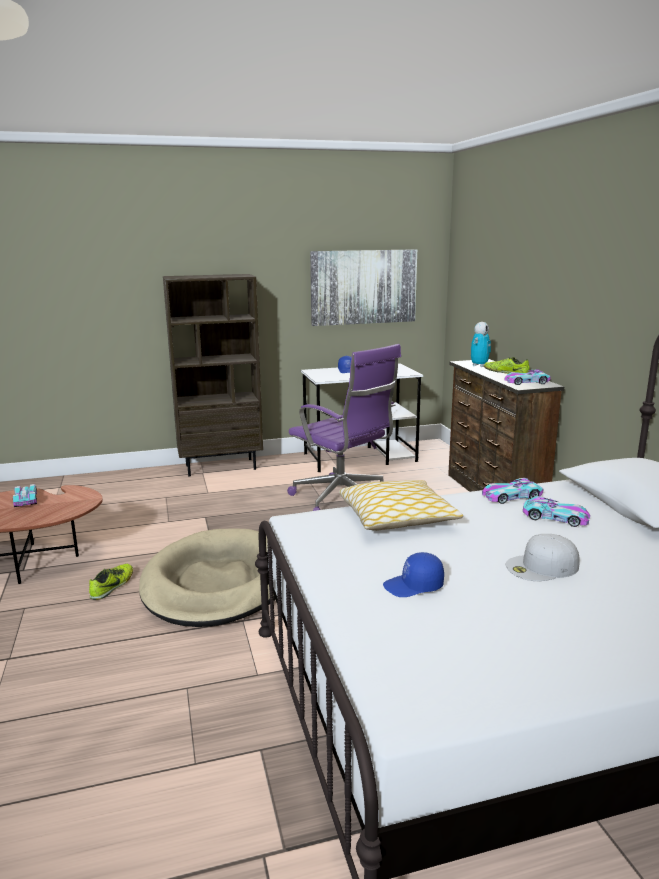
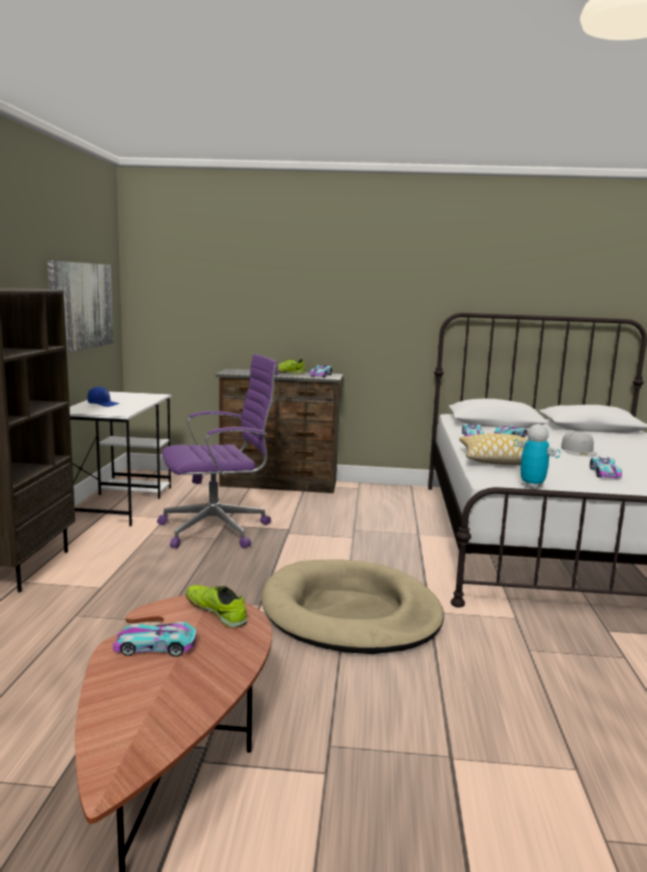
camera: 70 degrees left, 5 degrees down
(113, 586) = (314, 674): shoe -> shoe (216, 612)
(414, 586) = (604, 473): blue cap -> toy car
(479, 365) = (248, 372): toy robot -> toy robot (532, 485)

